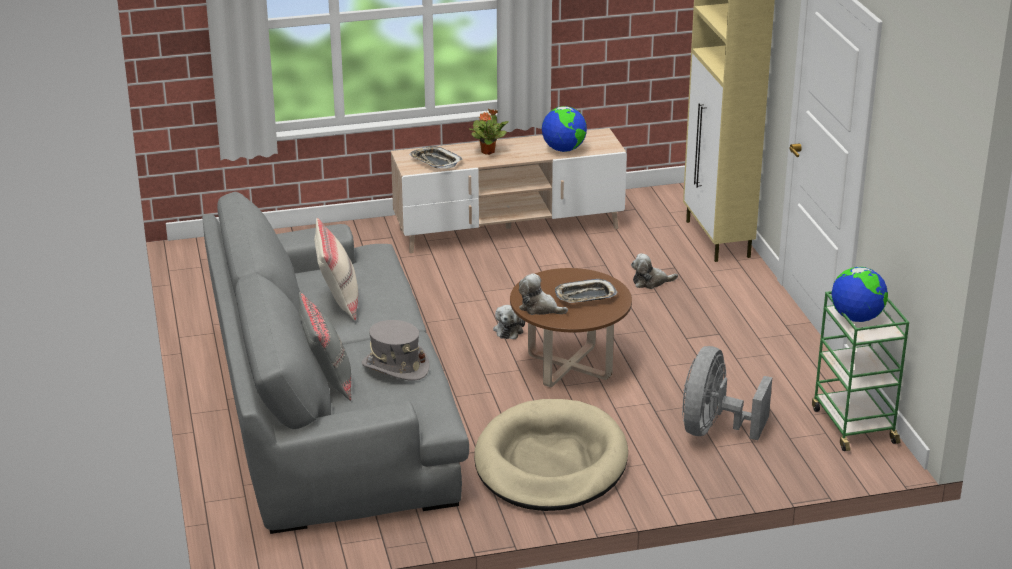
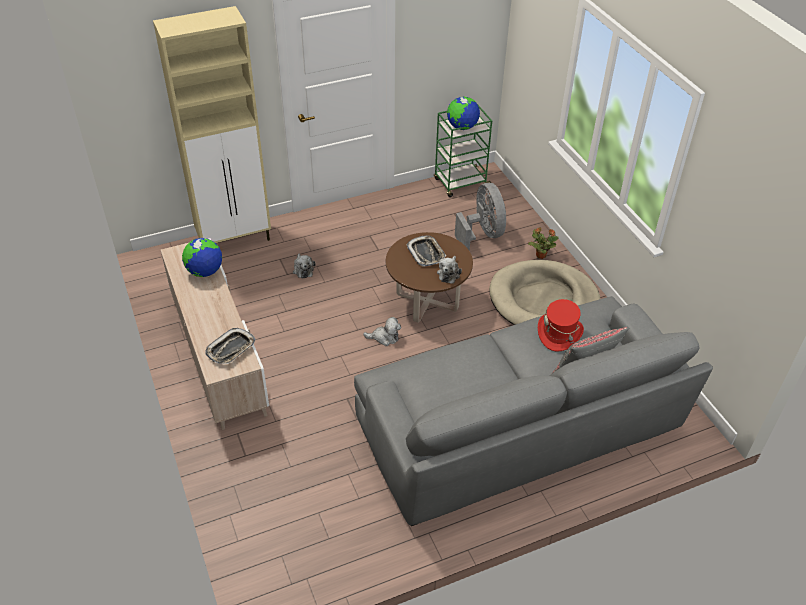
camera: 100 degrees left, 15 degrees up
(338, 301) = (475, 383): beige pillow -> none
(395, 367) = (559, 333): grey hat -> red hat
(488, 151) = (209, 317): potted plant -> potted plant (540, 255)
(714, 429) = (482, 234): grey fan -> grey fan turned 120 degrees counterclockwise

